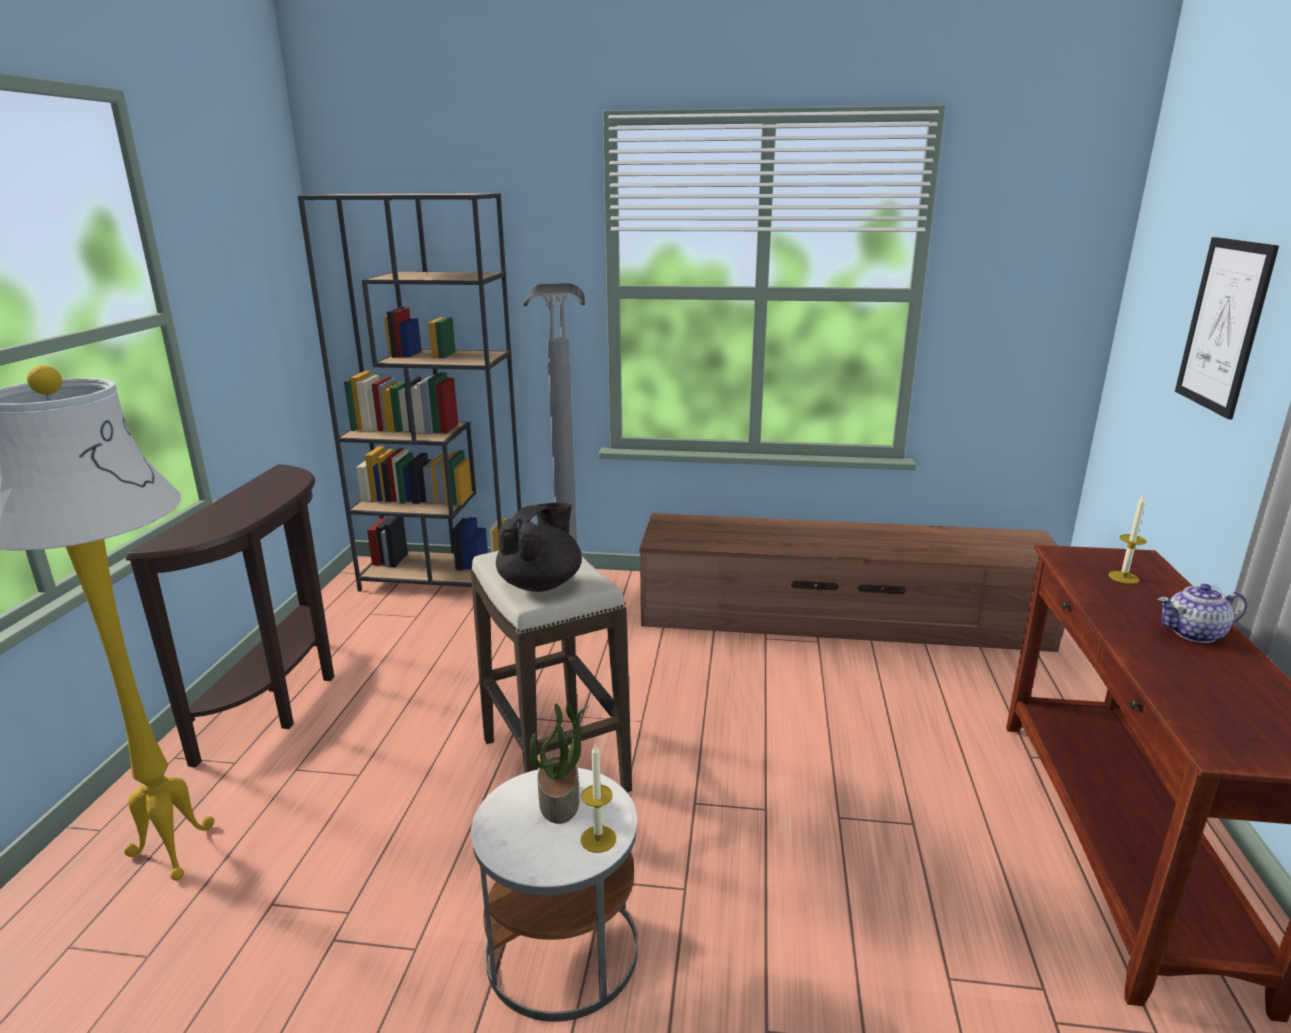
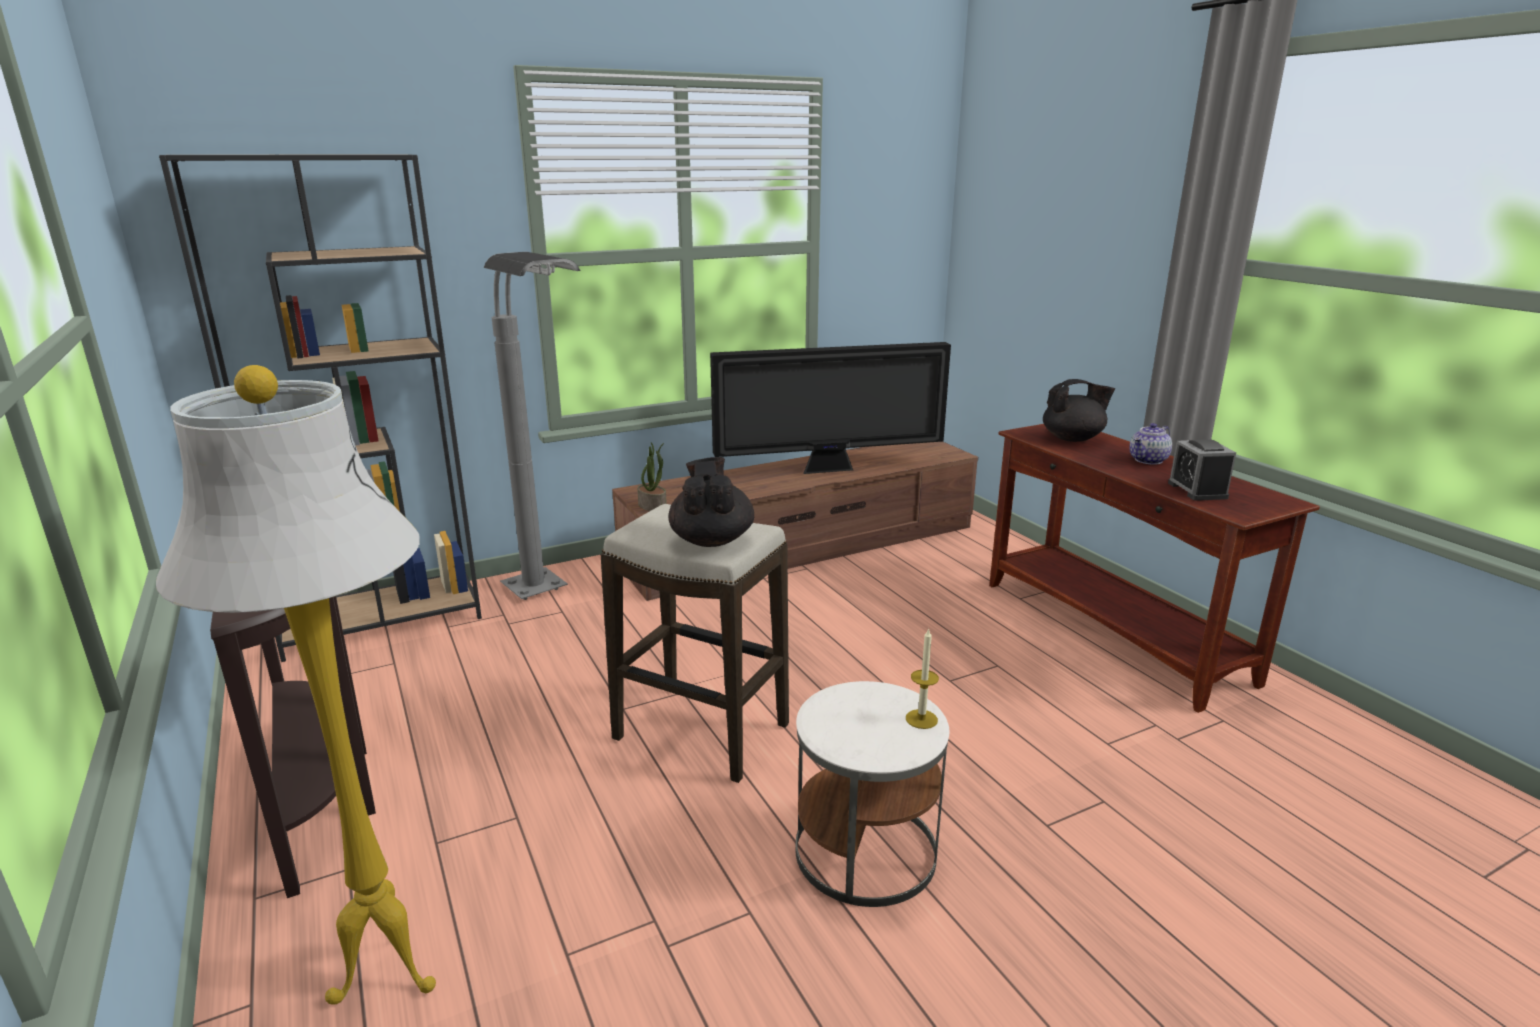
camera: 35 degrees left, 0 degrees up
(560, 801) = (861, 709): potted plant -> potted plant (653, 506)
(877, 542) = (830, 469): none -> television
(1123, 577) = (1073, 439): candle -> black teapot
(1205, 696) = (1197, 490): none -> alarm clock
(1223, 325) = (1071, 250): picture -> none

